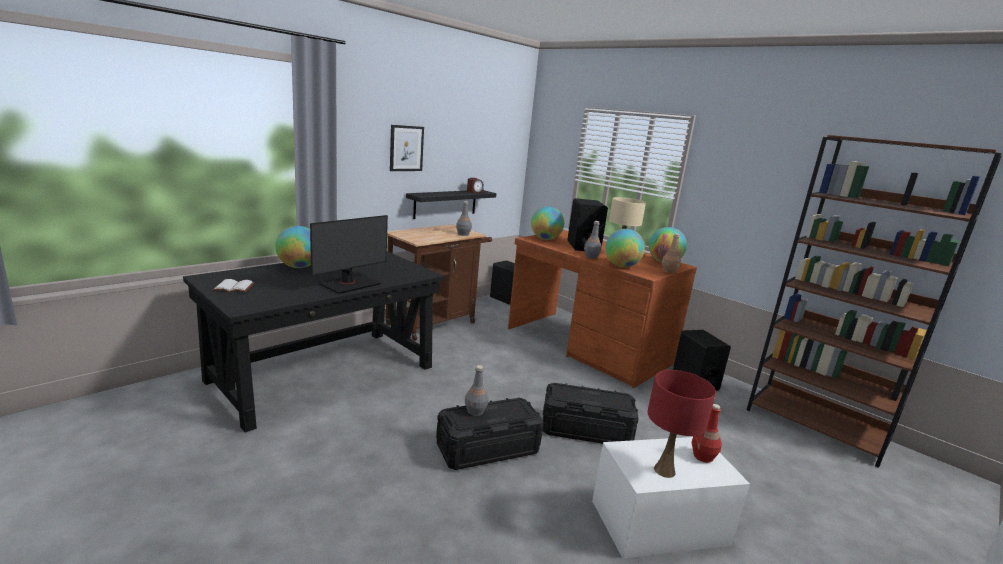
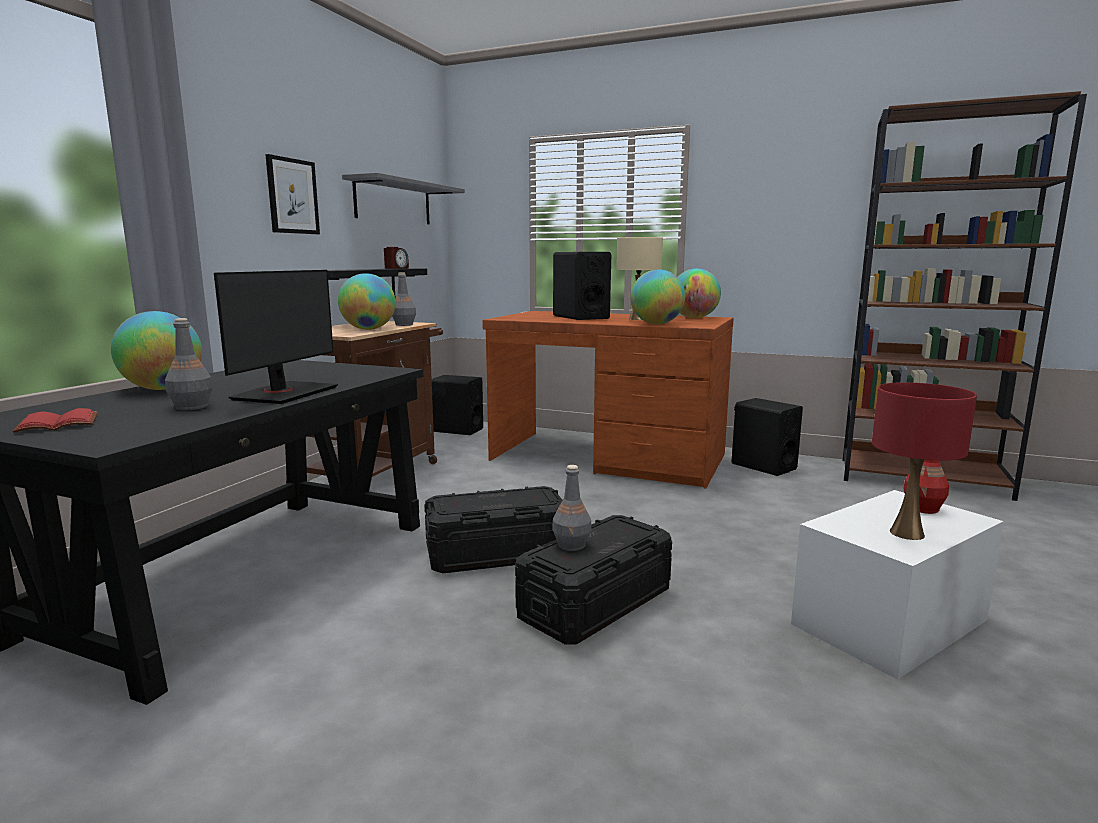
camera: 20 degrees left, 5 degrees down
(233, 288) = (56, 425): white book -> red book
(482, 146) = (393, 202): none -> grey shelf
(545, 239) = (523, 317): globe -> globe (368, 329)
(586, 430) = (698, 545): black storage box -> black storage box (497, 553)
(591, 257) = (606, 322): grey bottle -> grey bottle (191, 407)
(669, 271) = (713, 321): brown bottle -> none

